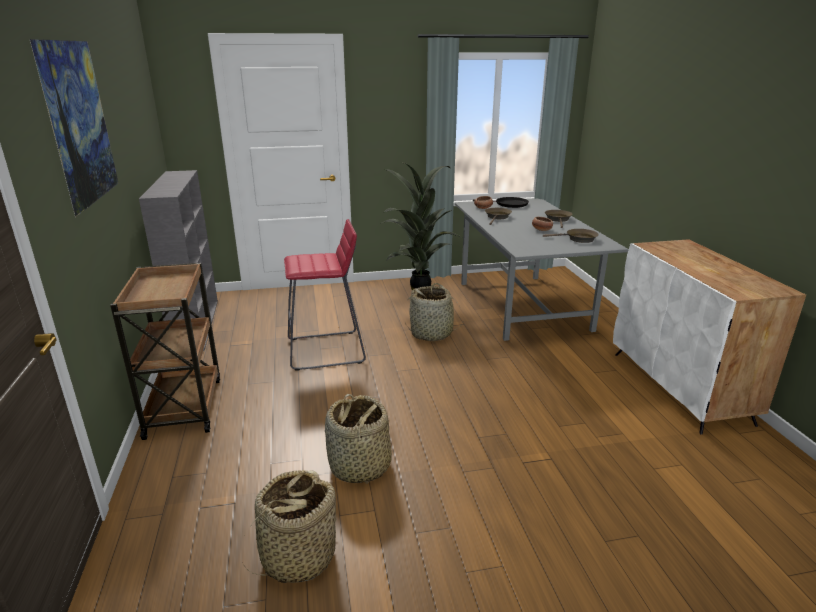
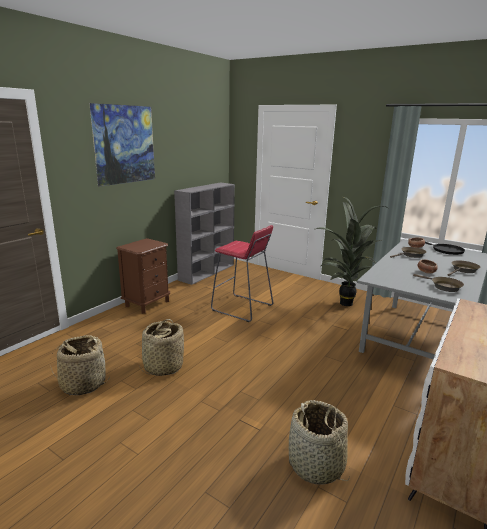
camera: 45 degrees right, 5 degrees down
(184, 406) = (147, 303): brown cart -> brown nightstand
(432, 333) = (316, 325): basket -> basket (316, 465)

